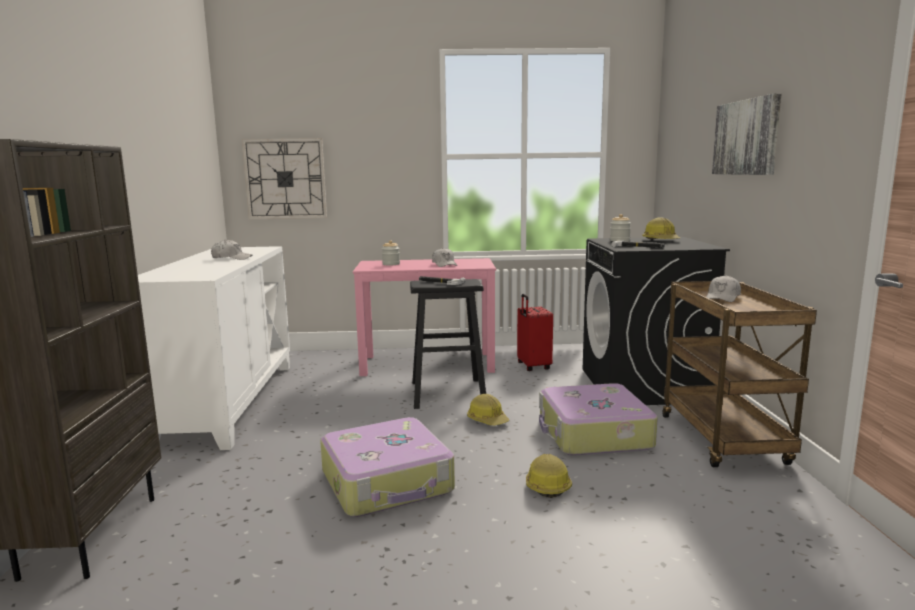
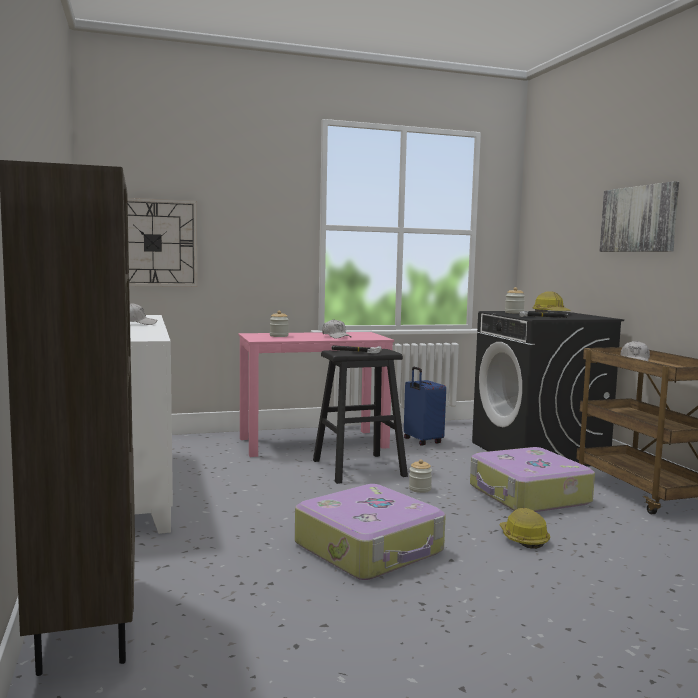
camera: 15 degrees left, 5 degrees down
(488, 420) = (420, 489): hard hat -> jar
(532, 366) = (422, 441): red suitcase -> blue suitcase

